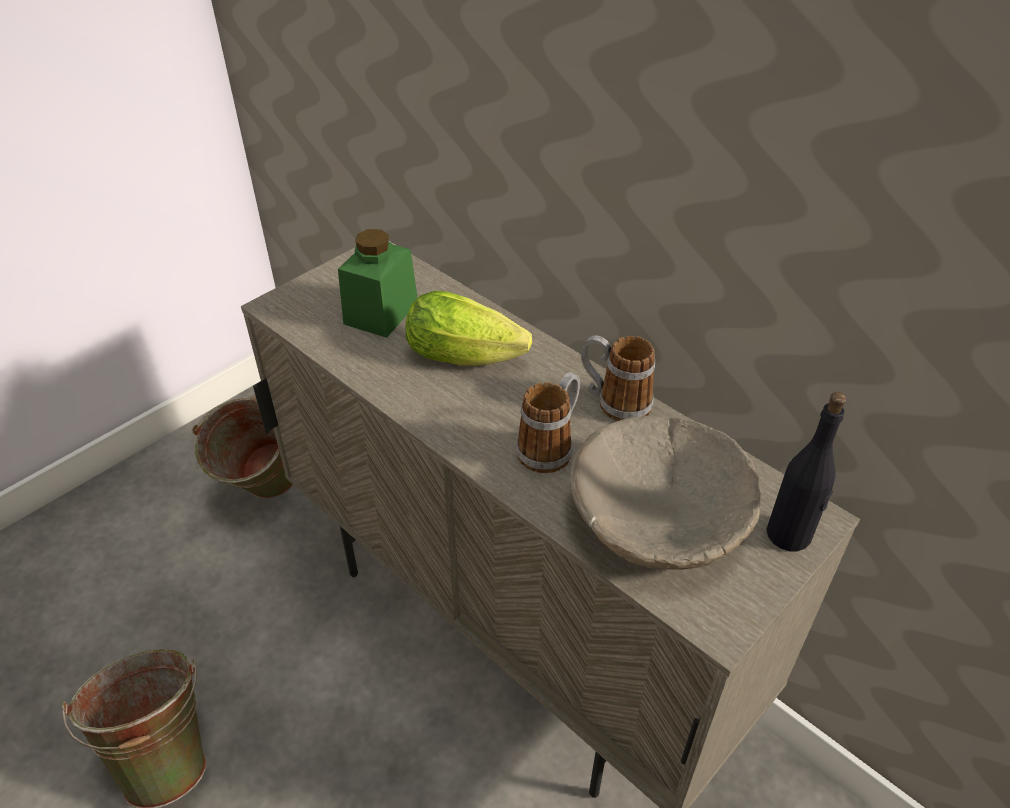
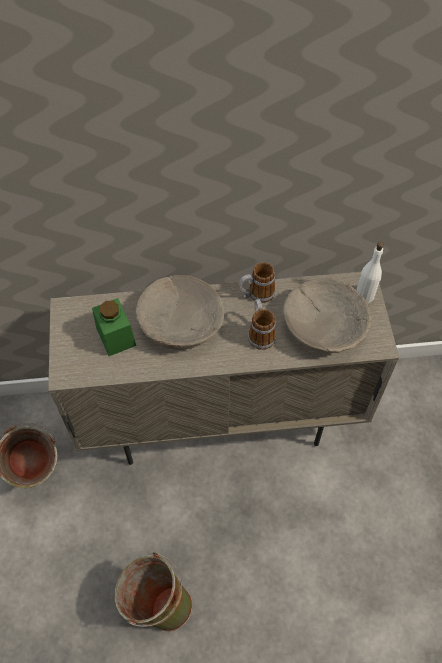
camera: 50 degrees left, 15 degrees up
(470, 356) = (180, 323): lettuce -> beige bowl
(789, 535) = (365, 295): black bottle -> white bottle

